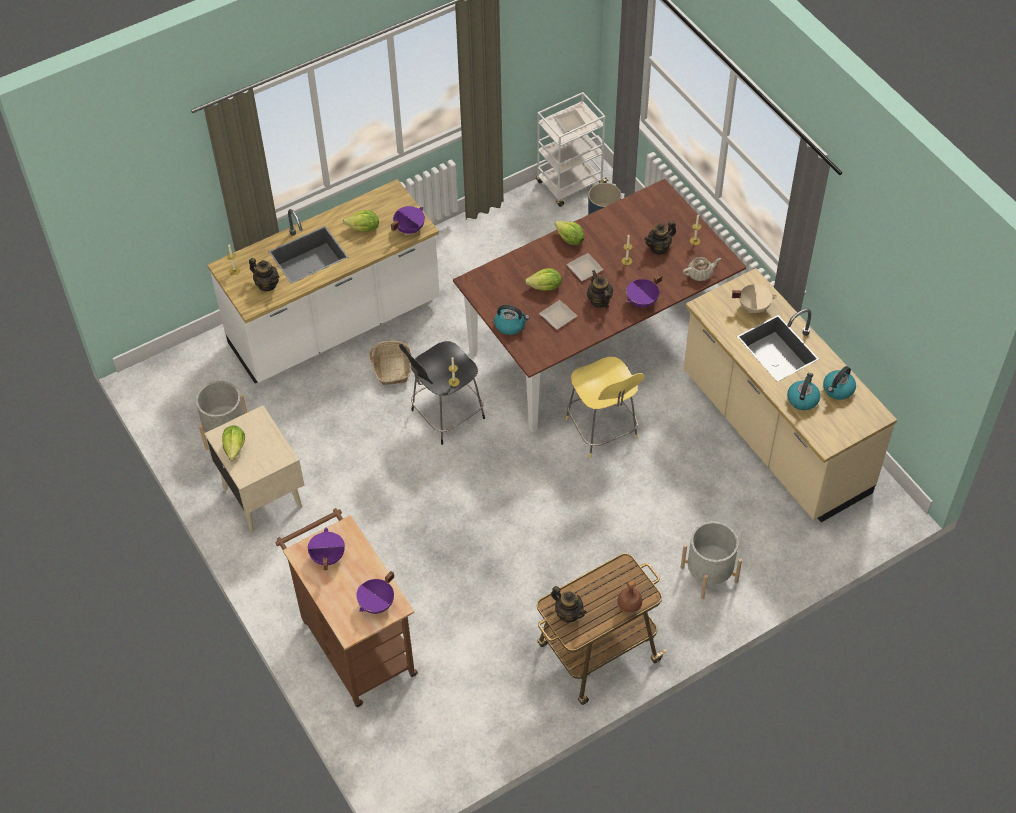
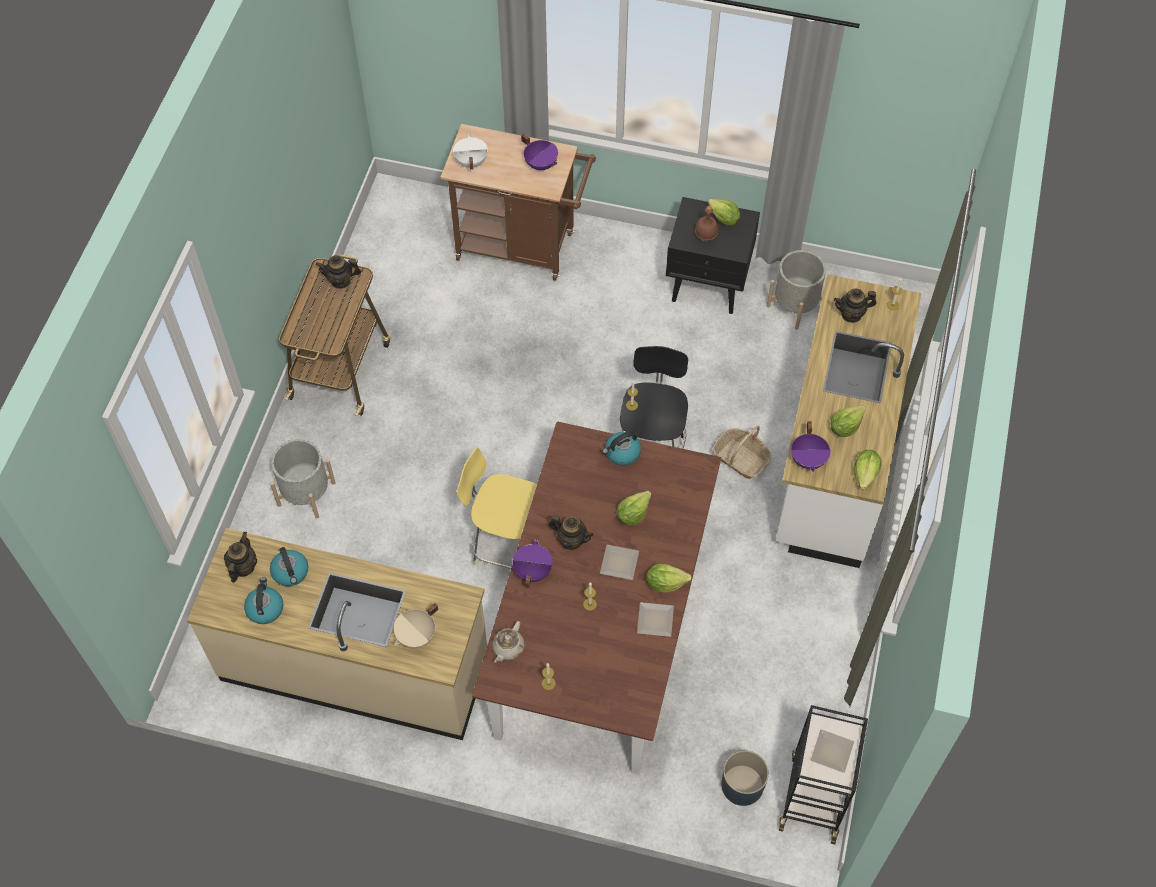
camera: 135 degrees right, 5 degrees up
(262, 496) = (709, 285): beige nightstand -> black nightstand
(377, 604) = (470, 162): purple cooking pot -> white cooking pot
(388, 198) = (865, 474): none -> lettuce
(558, 315) = (592, 496): plate -> plate (656, 621)
(570, 184) = (813, 795): white cart -> black cart
(628, 607) = (299, 316): brown bottle -> brown bottle (706, 237)
(659, 248) = (574, 645): teapot -> teapot (243, 567)

